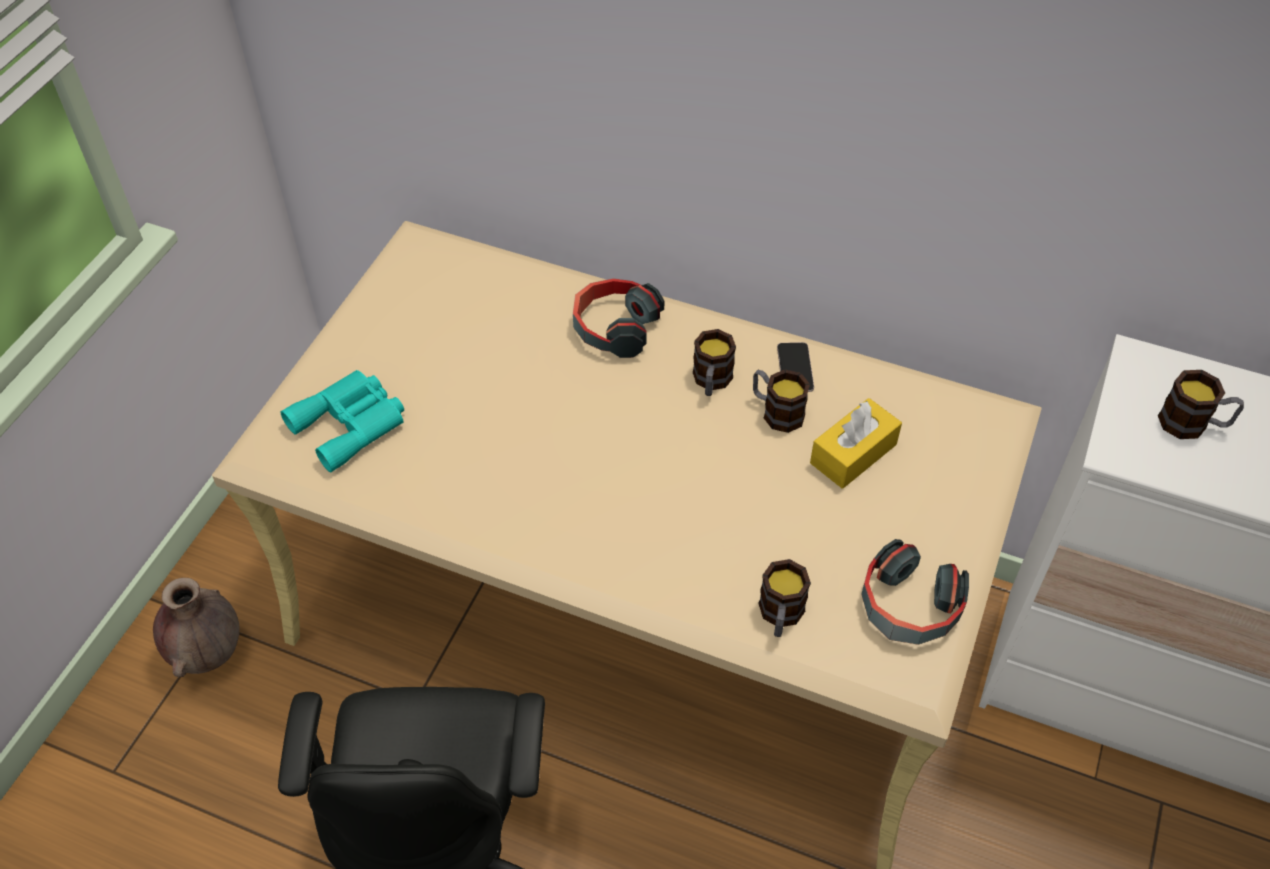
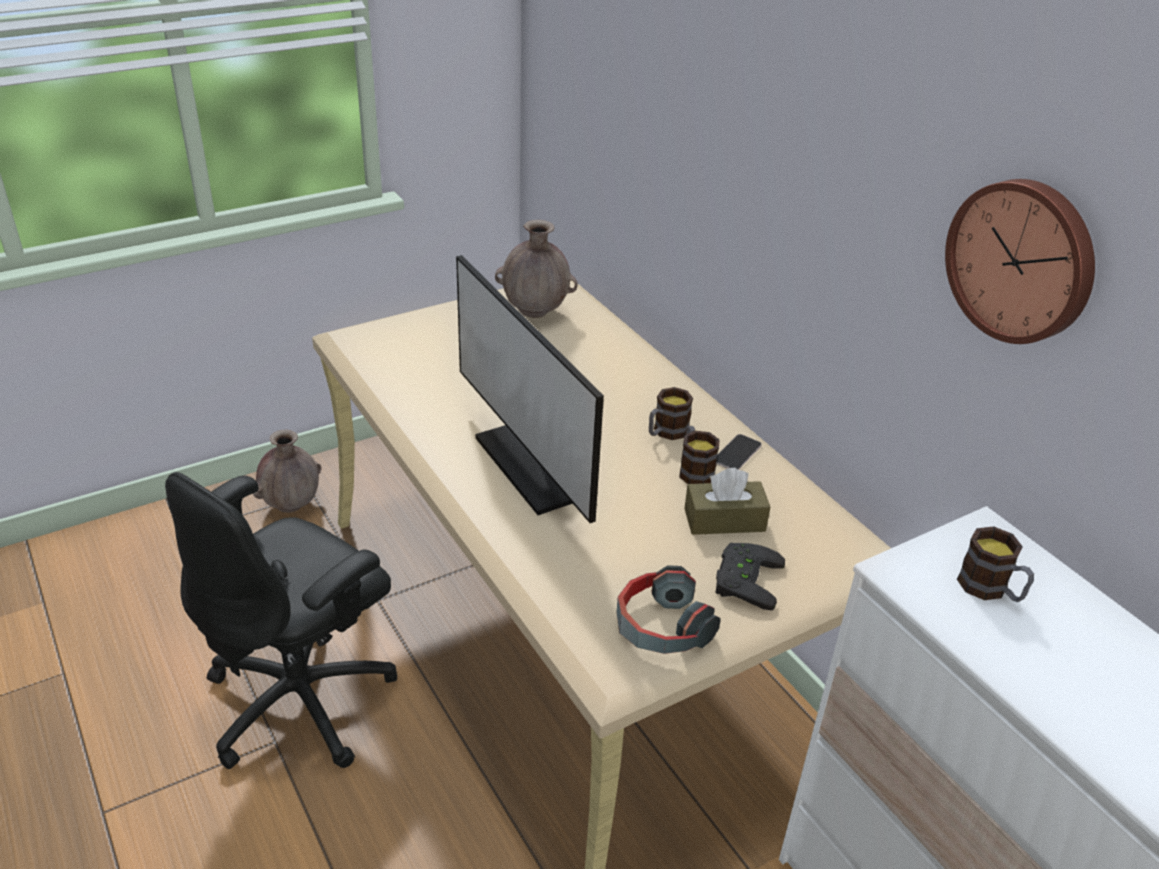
camera: 35 degrees right, 15 degrees down
(351, 423) = (412, 346): turquoise binoculars -> none
(436, 298) = (535, 312): none -> brown vase
(614, 327) = (632, 375): headphones -> none
(632, 502) = (533, 466): none -> monitor
(780, 616) = (558, 578): mug -> none
(853, 454) = (724, 520): yellow tissue box -> brown tissue box
(924, 508) = (743, 578): none -> black game controller
(1137, 112) = (1022, 260): none -> wall clock

